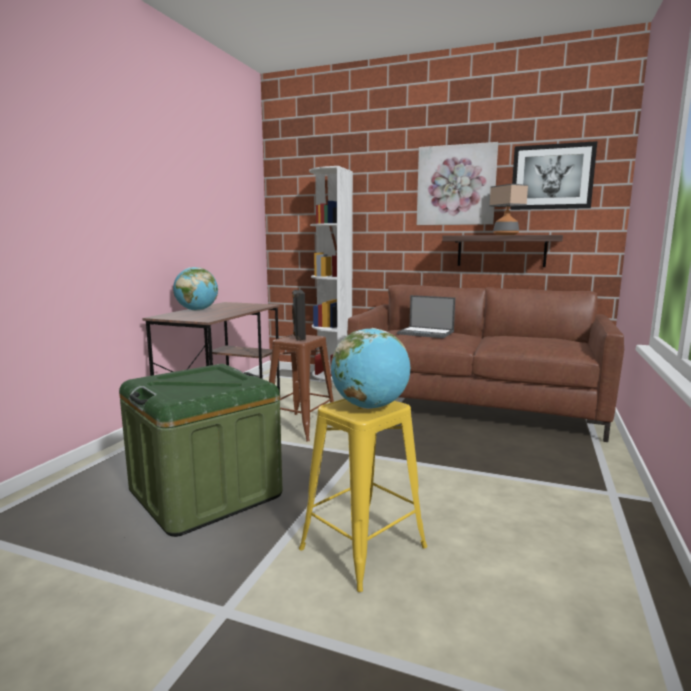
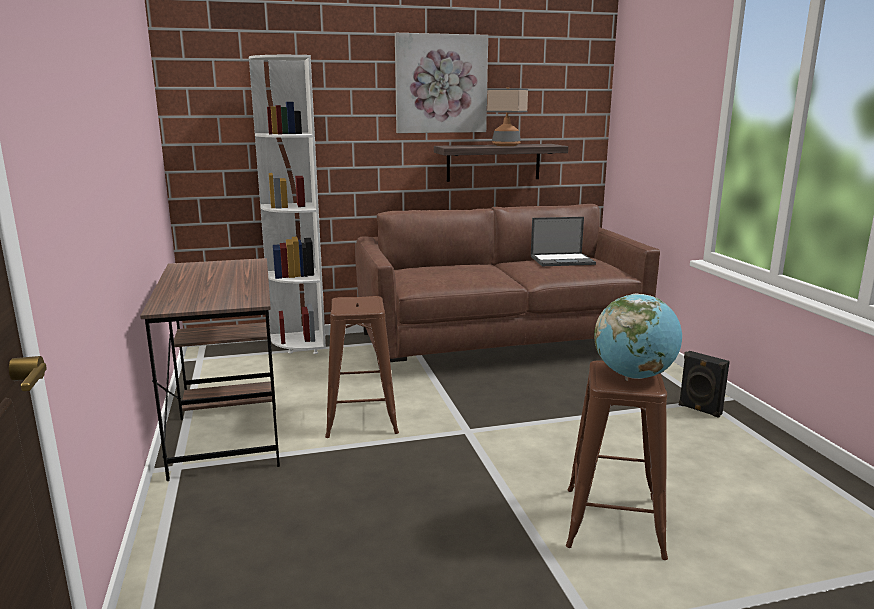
camera: 35 degrees left, 5 degrees up
(197, 310) = (183, 287): globe -> none
(205, 493) = (383, 534): green storage box -> none
(298, 337) = (352, 303): black speaker -> black speaker (699, 410)
(363, 548) = (613, 521): yellow stool -> brown stool
(426, 333) = (451, 270): laptop -> laptop (563, 260)
(552, 177) = (541, 79): picture -> none

